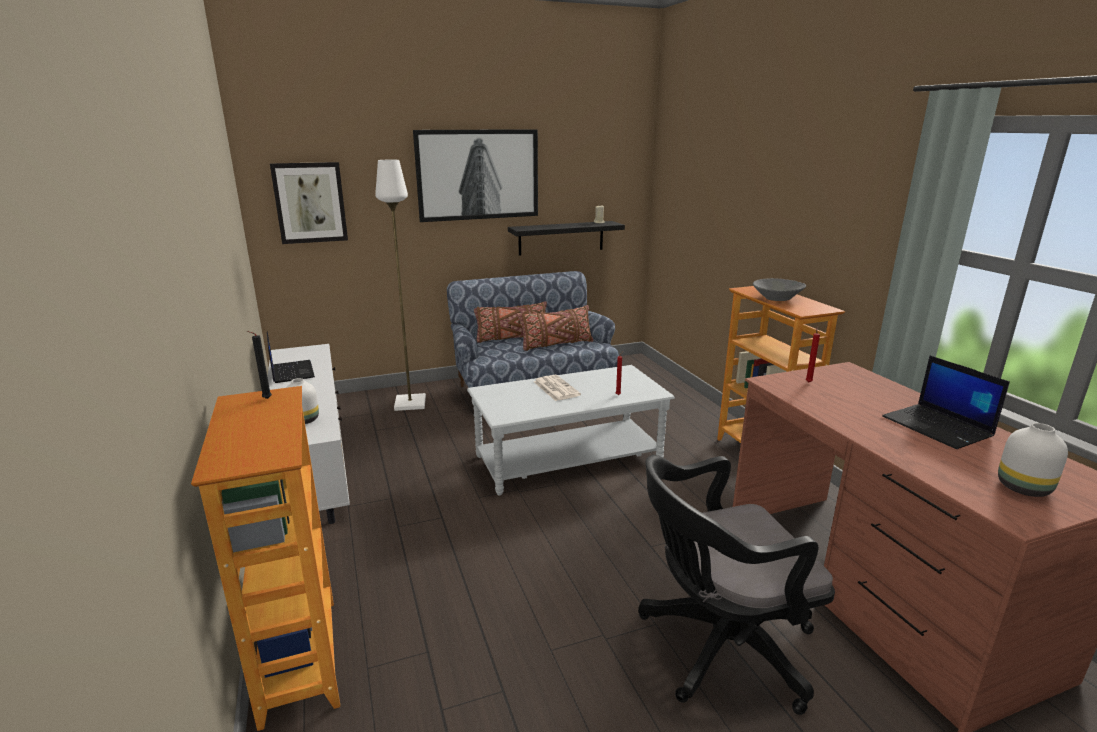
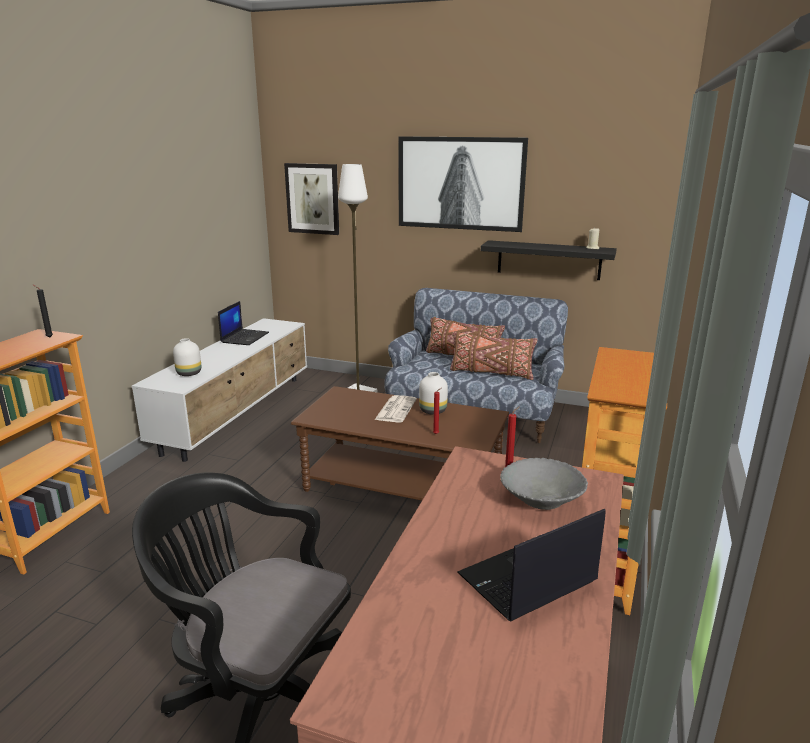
camera: 40 degrees right, 0 degrees up
(569, 460) = (402, 487): grey coffee table -> brown coffee table
(776, 298) = (620, 371): grey bowl -> grey bowl (541, 499)
(938, 427) = (526, 580): laptop -> laptop turned 45 degrees clockwise
(1022, 488) = (435, 683): white vase -> white vase (432, 410)

